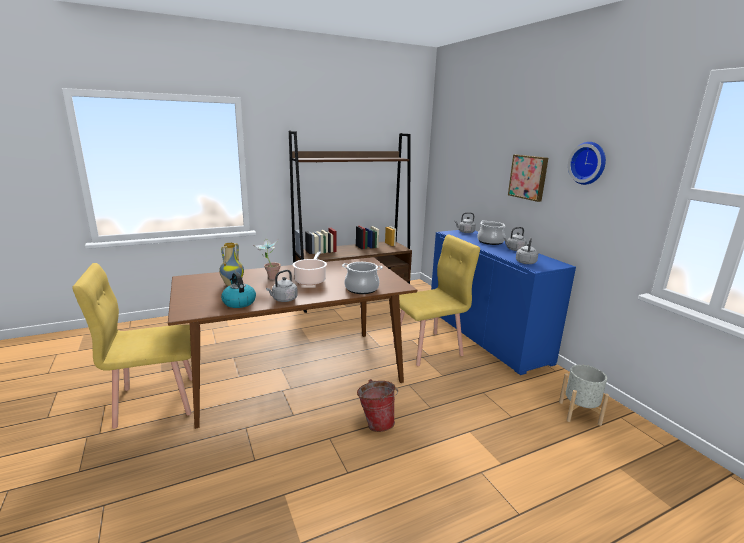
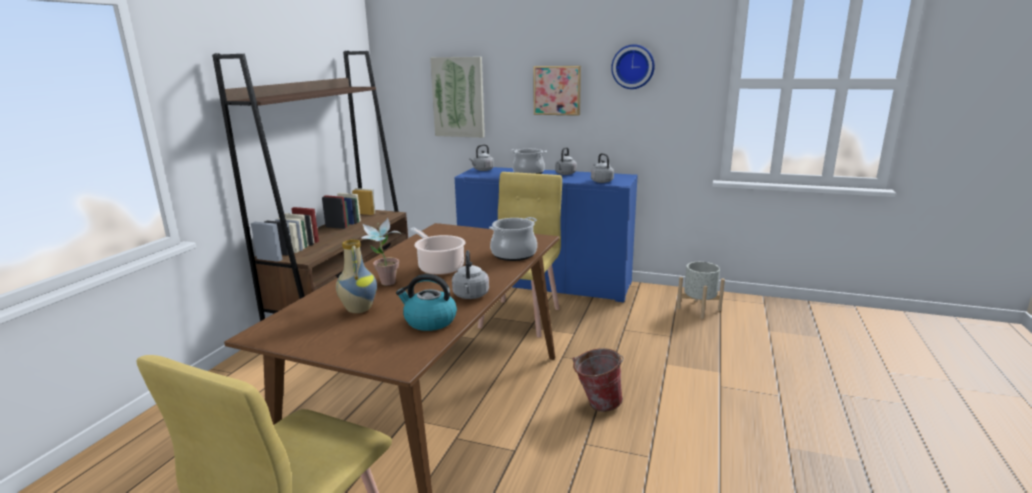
camera: 45 degrees left, 0 degrees up
(468, 173) = (458, 97): none -> picture

